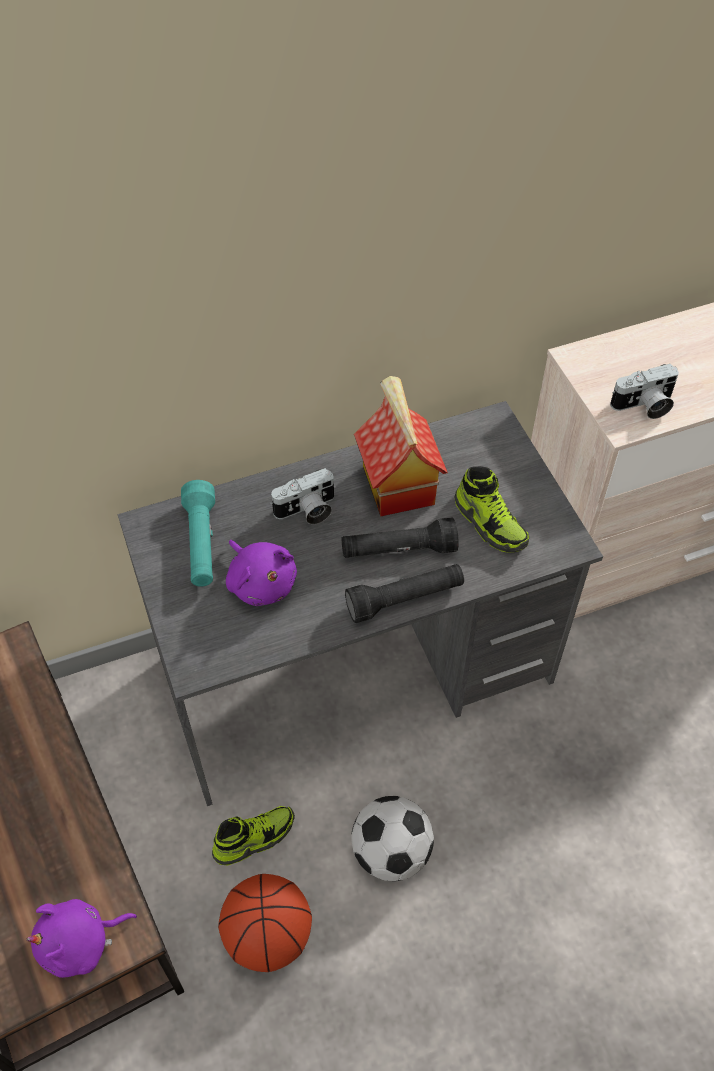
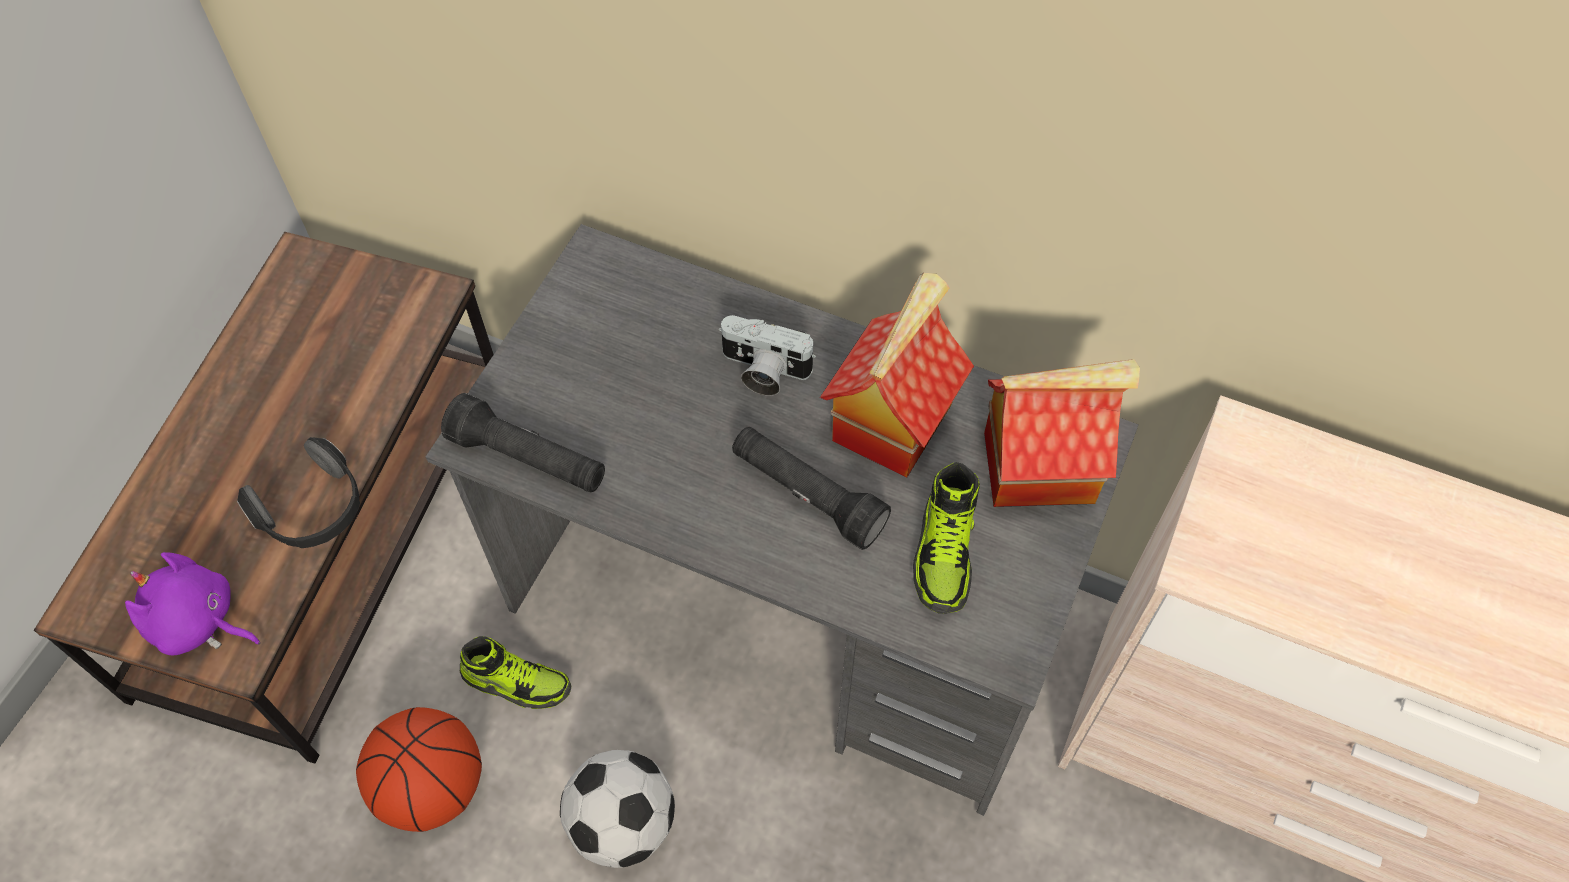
camera: 45 degrees right, 5 degrees up
(80, 821) = (314, 511): none -> headphones
(201, 543) = (622, 319): turquoise flashlight -> none
(261, 582) = (631, 408): purple plush toy -> none
(405, 599) = (751, 554): black flashlight -> black flashlight (529, 459)
(486, 451) = (1040, 465): none -> toy house
(644, 406) = (1262, 565): camera -> none

